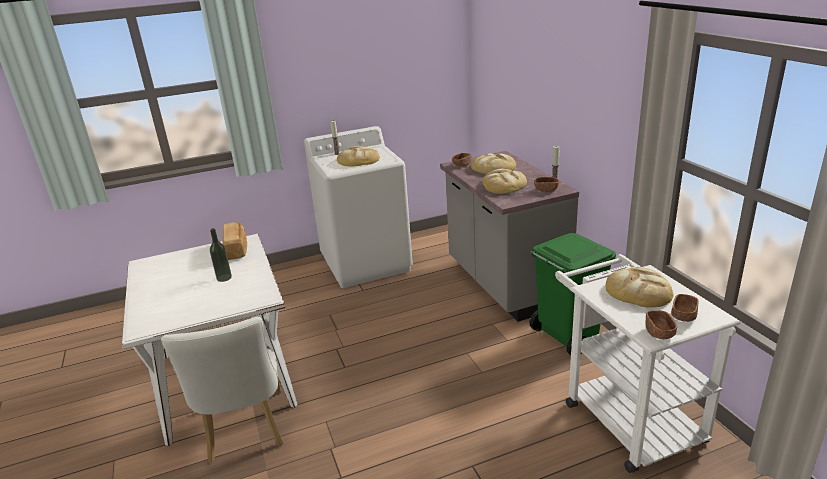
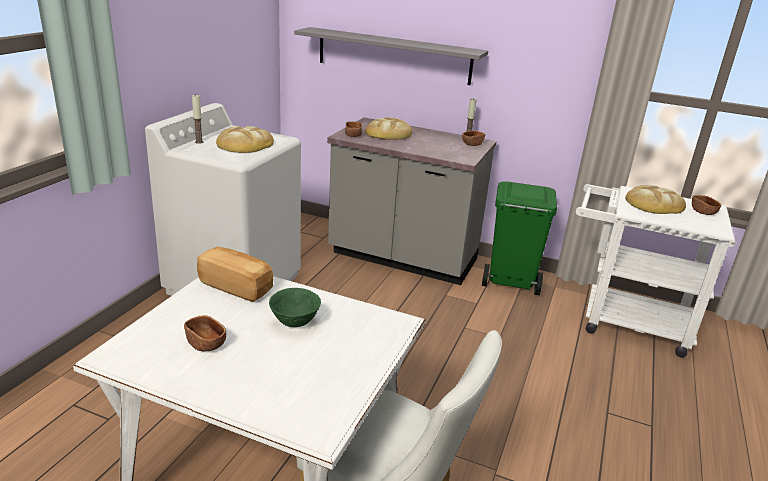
camera: 50 degrees left, 0 degrees up
(224, 278) = (295, 322): bottle -> green bowl
(504, 185) = (431, 146): bread -> none
(523, 97) = (393, 55): none -> grey shelf
(659, 333) = (716, 226): brown bowl -> brown bowl (206, 343)

